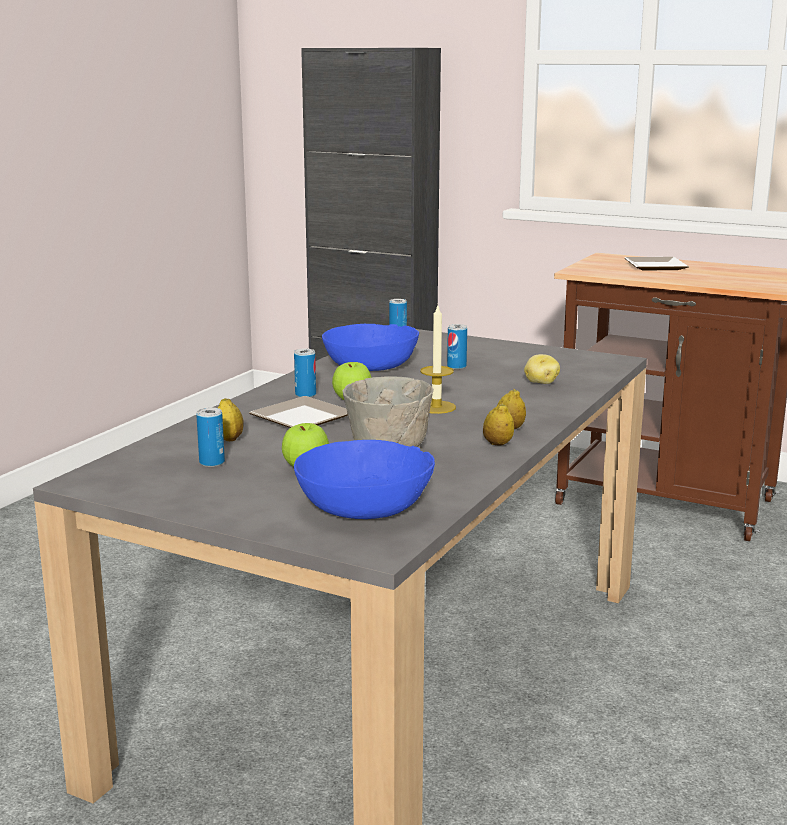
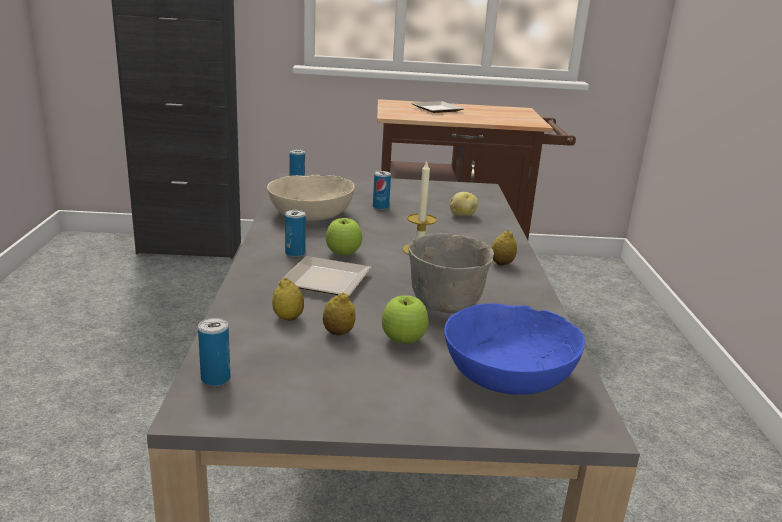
camera: 30 degrees left, 5 degrees up
(212, 462) = (307, 351): can -> can (215, 379)
(370, 365) = (310, 214): blue bowl -> beige bowl
(498, 444) = (514, 281): lemon -> lemon (338, 333)

